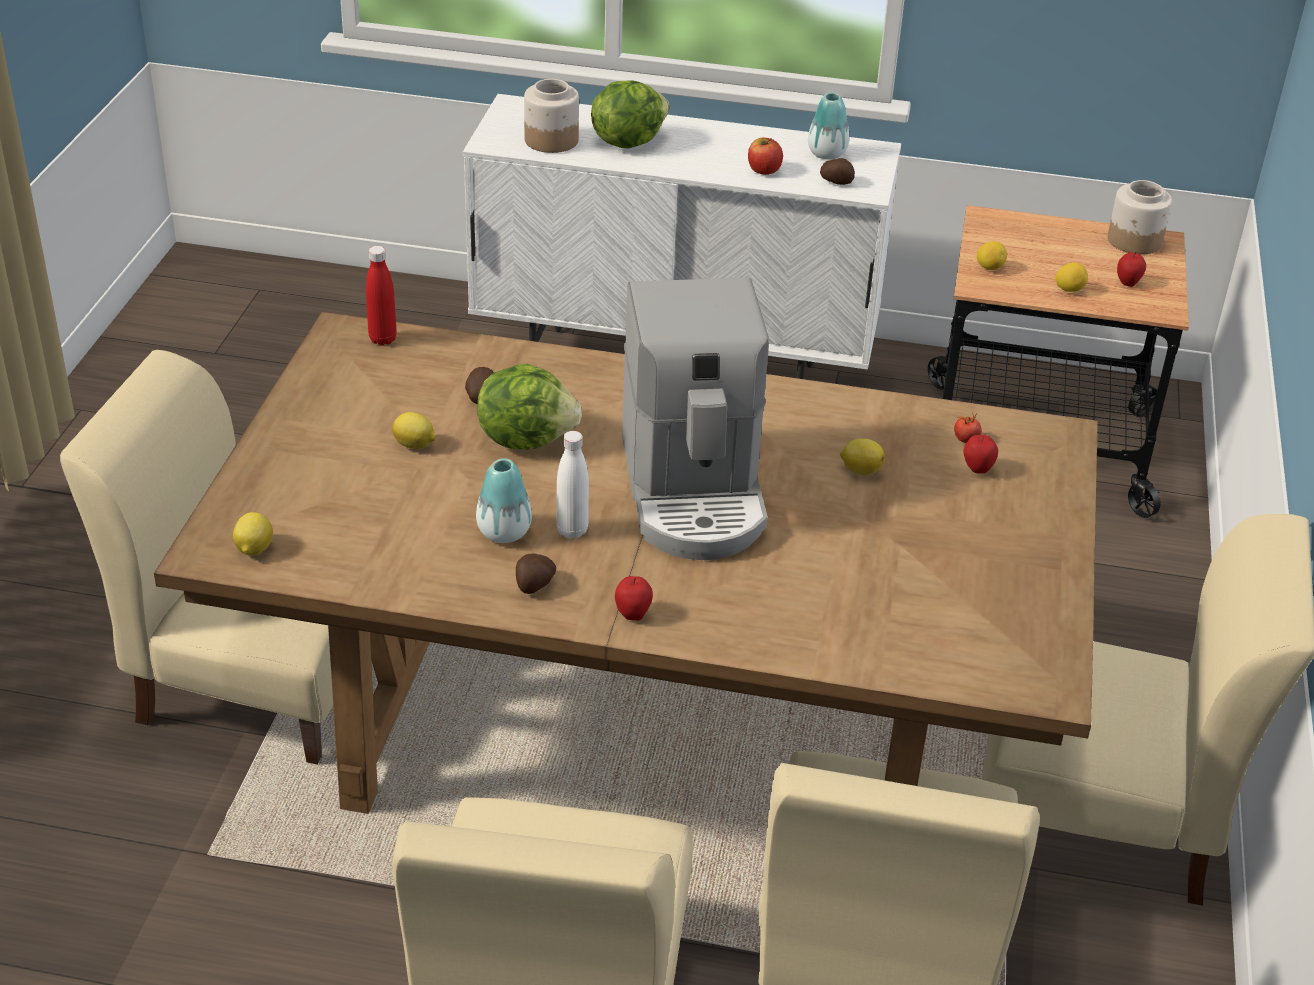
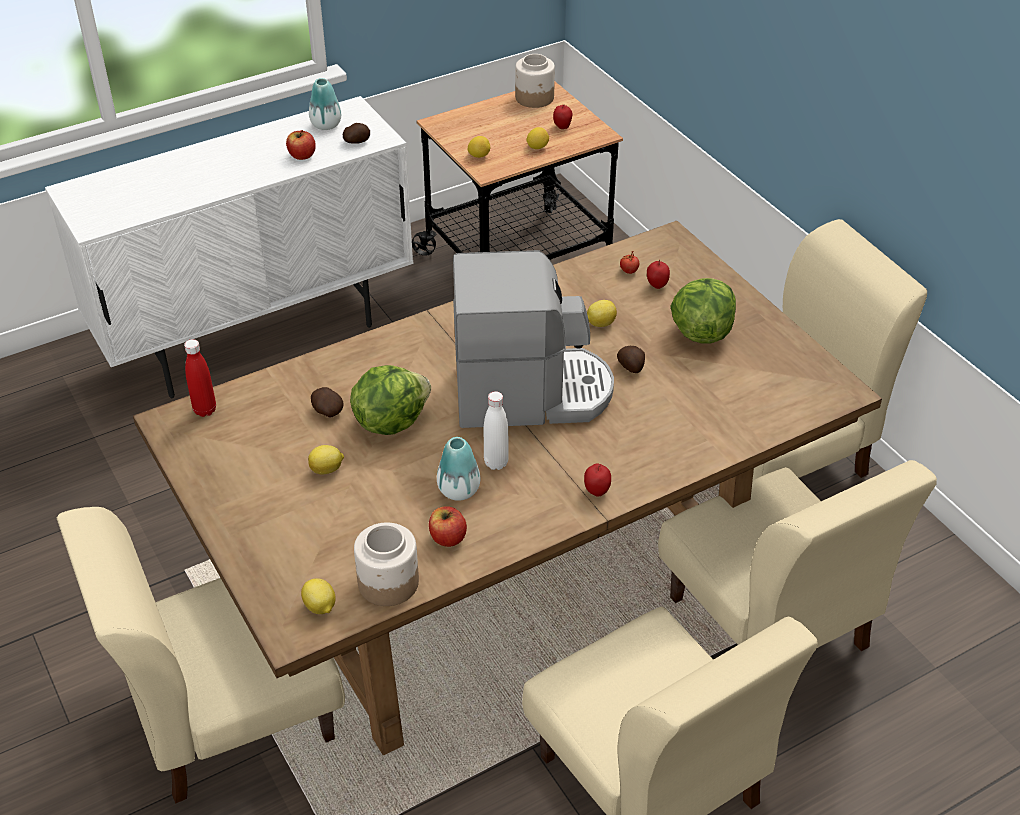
camera: 40 degrees left, 5 degrees up
(437, 565) = (447, 538): none -> apple
(533, 585) = (520, 512): potato -> potato (631, 367)
(550, 140) = (132, 204): jar -> jar (387, 583)
(627, 141) = (186, 178): lettuce -> lettuce (701, 332)
(694, 492) = (531, 393): coffee machine -> coffee machine turned 45 degrees counterclockwise

